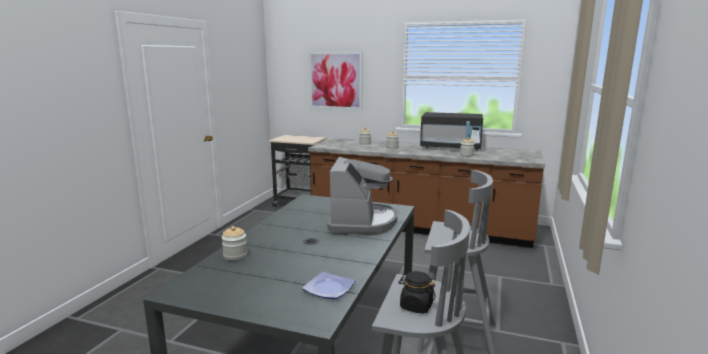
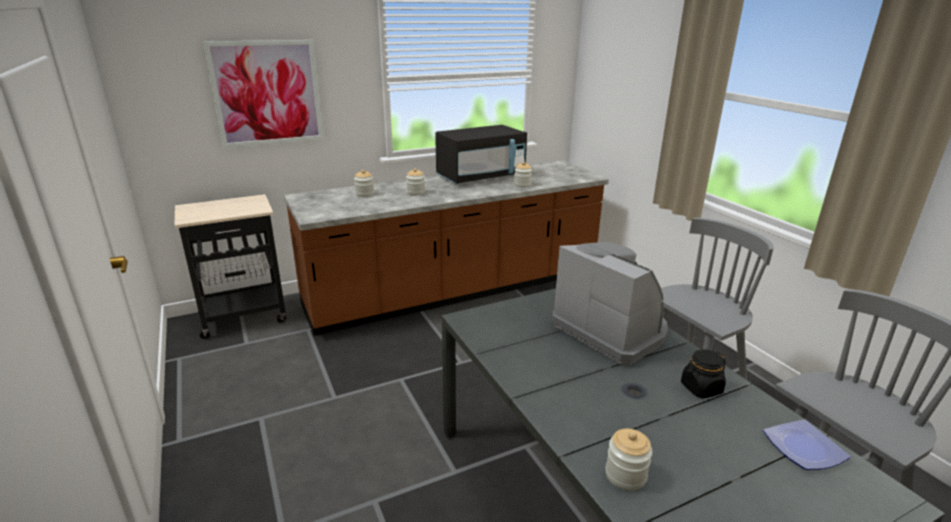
camera: 45 degrees left, 10 degrees up
(416, 306) = (870, 415): black jar -> black jar (701, 388)

